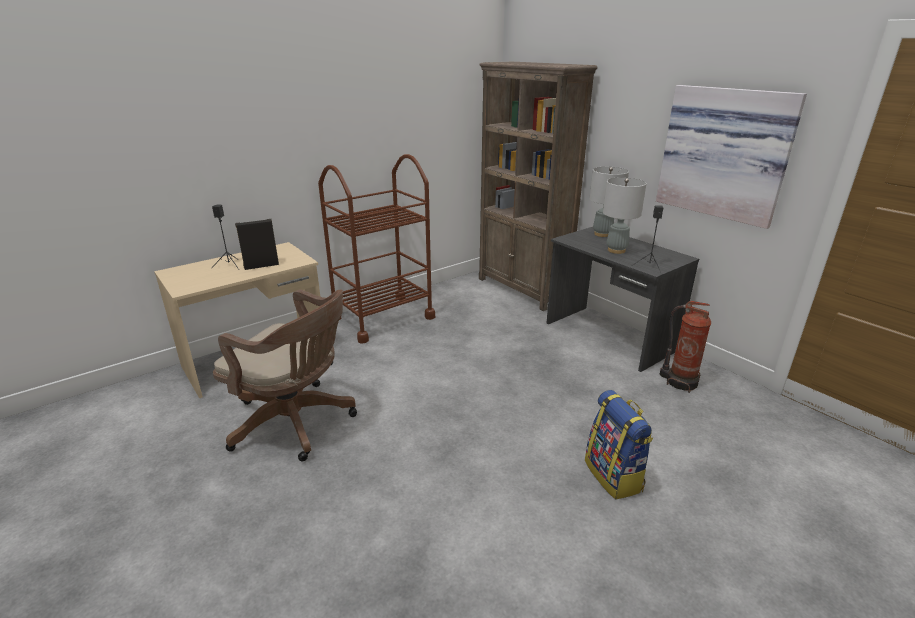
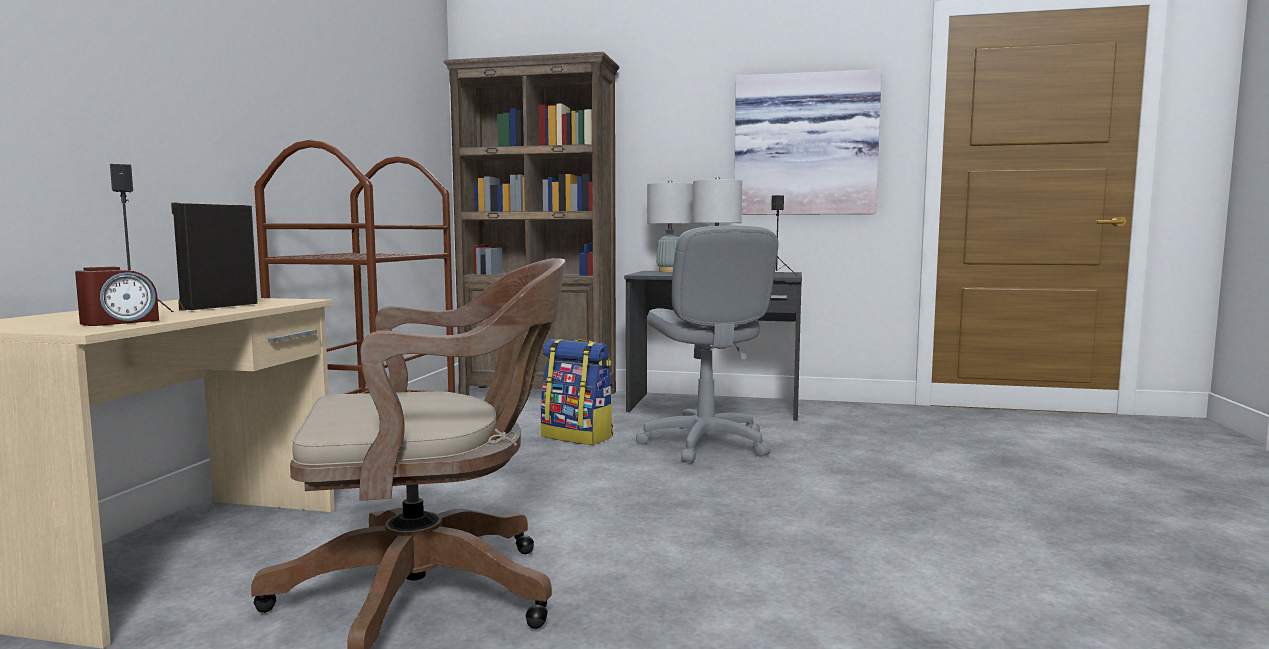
camera: 40 degrees left, 20 degrees down
(203, 282) = (119, 322): none -> alarm clock
(545, 372) = (705, 444): none -> grey office chair
(614, 476) = (935, 489): backpack -> backpack (578, 436)
(680, 381) = (843, 417): fire extinguisher -> none

